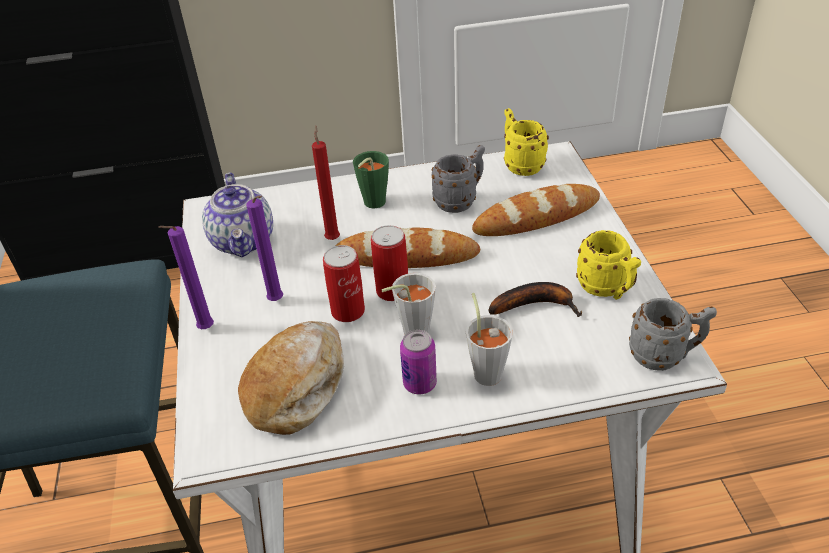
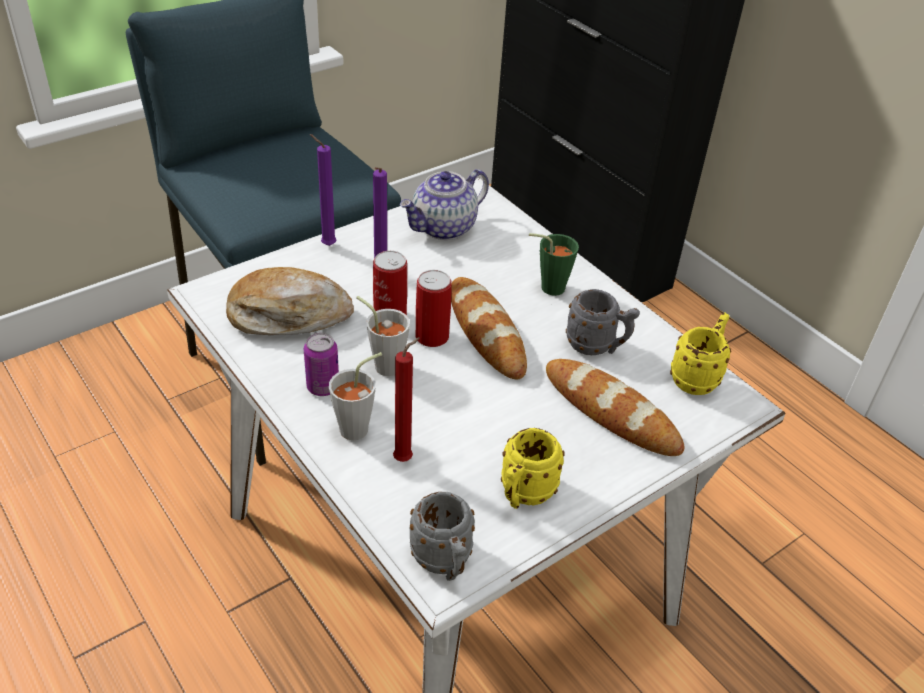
camera: 60 degrees right, 0 degrees up
(332, 238) = (481, 278): red candle -> red candle (405, 458)
(536, 304) = (468, 443): banana -> none

